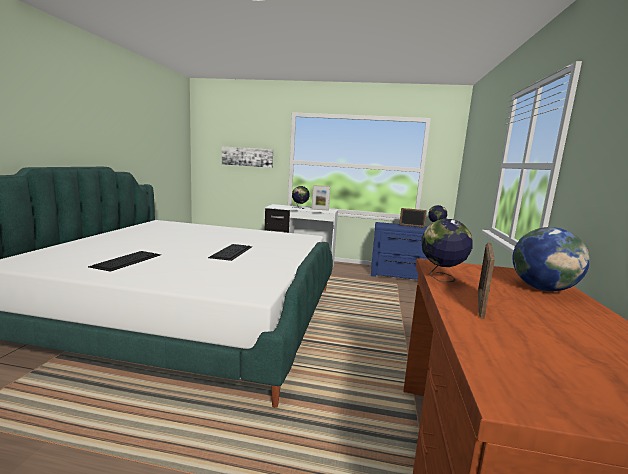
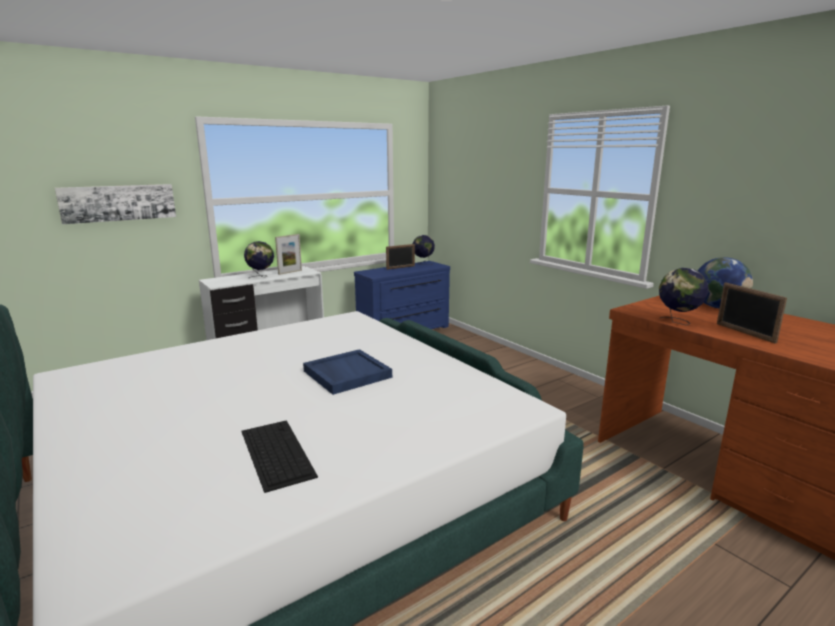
camera: 45 degrees left, 5 degrees up
(231, 252) = (346, 374): keyboard -> blue tray

